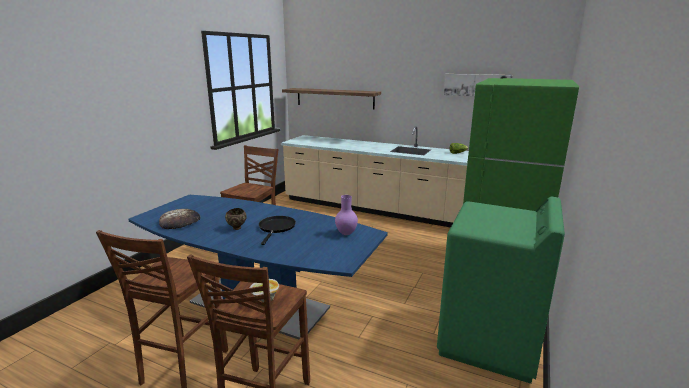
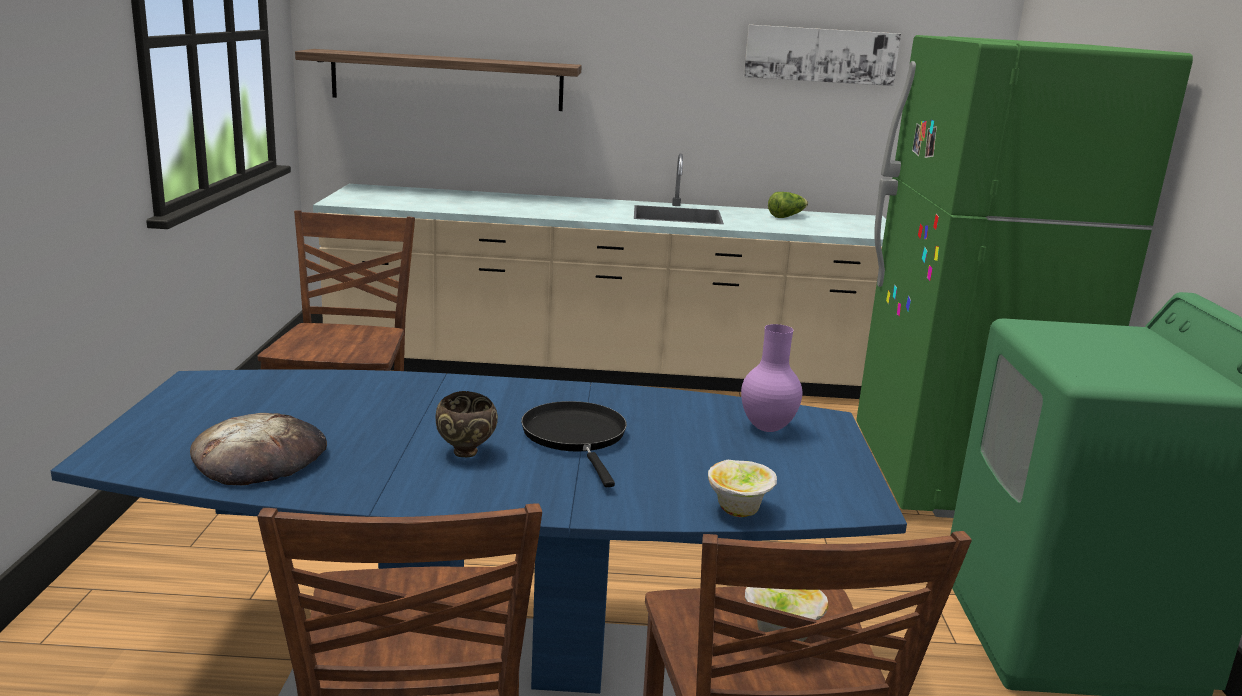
camera: 25 degrees left, 0 degrees up
(297, 259) = (740, 511): none -> bowl

